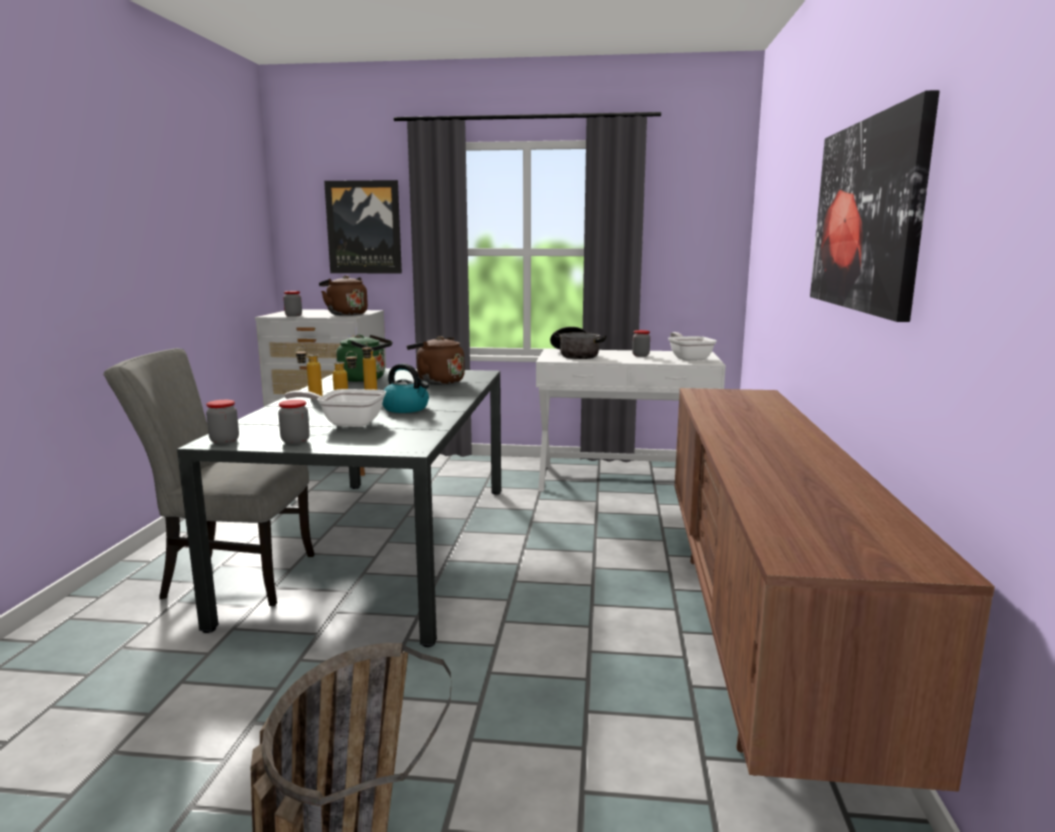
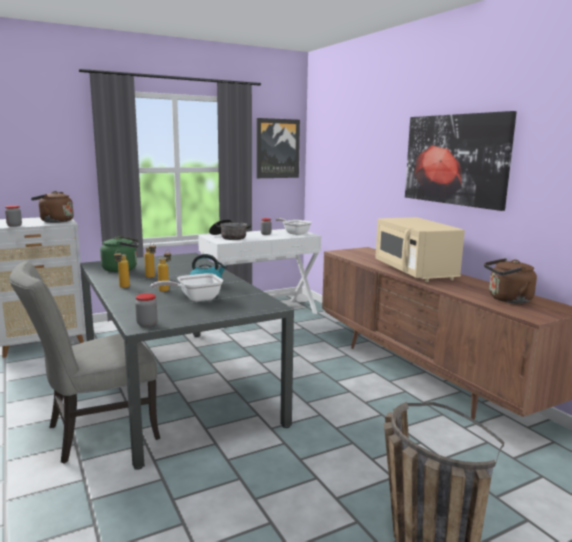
camera: 35 degrees left, 0 degrees up
(295, 441) = (195, 315): jar -> none
(364, 227) = (49, 152): picture -> picture (277, 148)
(437, 382) = (177, 264): brown kettle -> brown kettle (507, 299)
(757, 437) = (415, 271): none -> beige microwave

